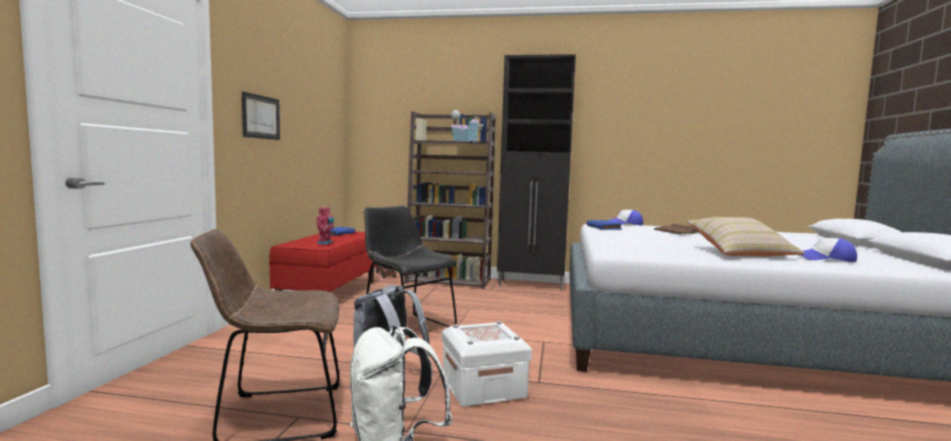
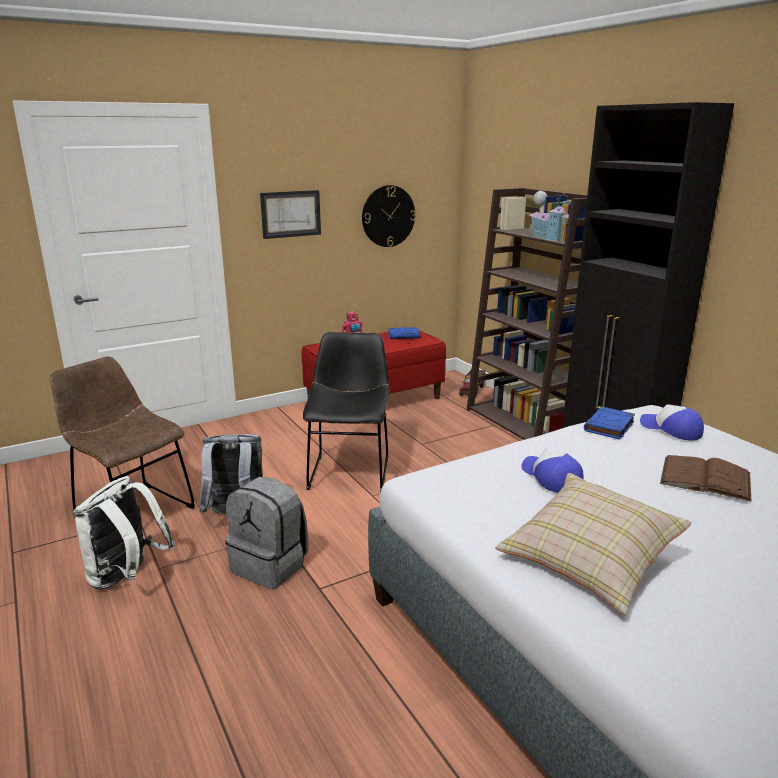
camera: 50 degrees right, 15 degrees up
(314, 133) = (388, 216): none -> wall clock
(483, 387) = (271, 565): white storage box -> grey backpack
(826, 259) = (694, 648): cap -> cap (551, 477)

